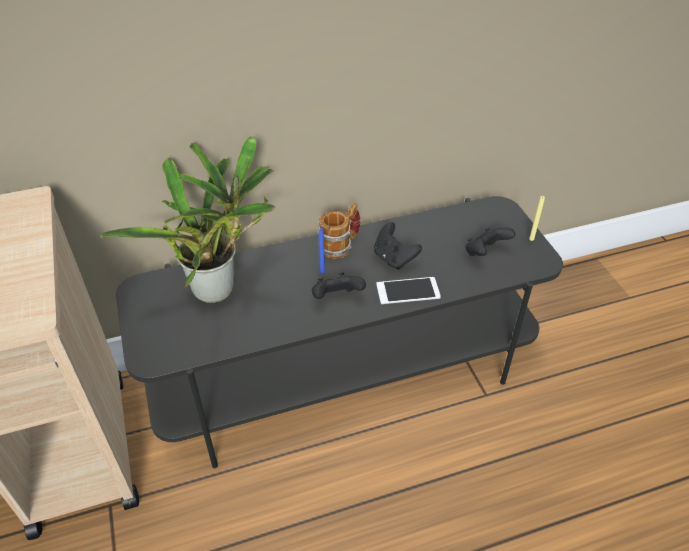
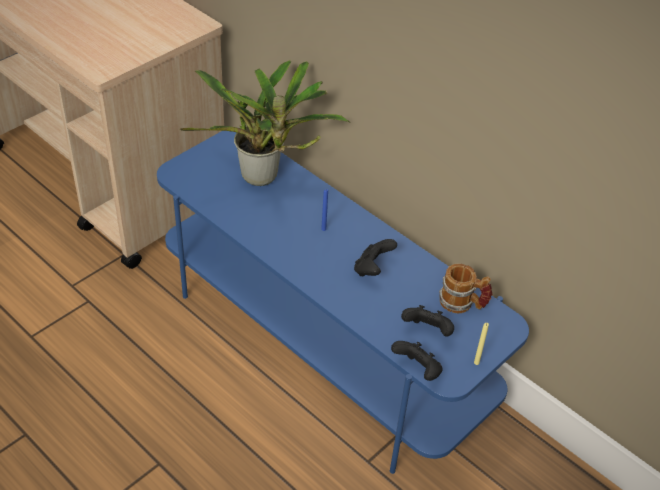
camera: 60 degrees right, 0 degrees up
(337, 298) = (299, 248): black game controller -> black game controller (417, 370)
(340, 245) = (363, 229): mug -> mug (462, 304)
(346, 373) = (324, 344): grey tv stand -> blue tv stand
(408, 291) = (338, 290): phone -> none

